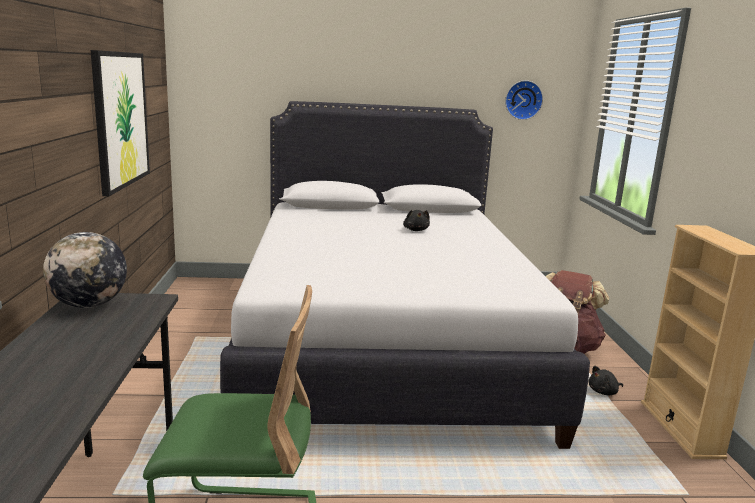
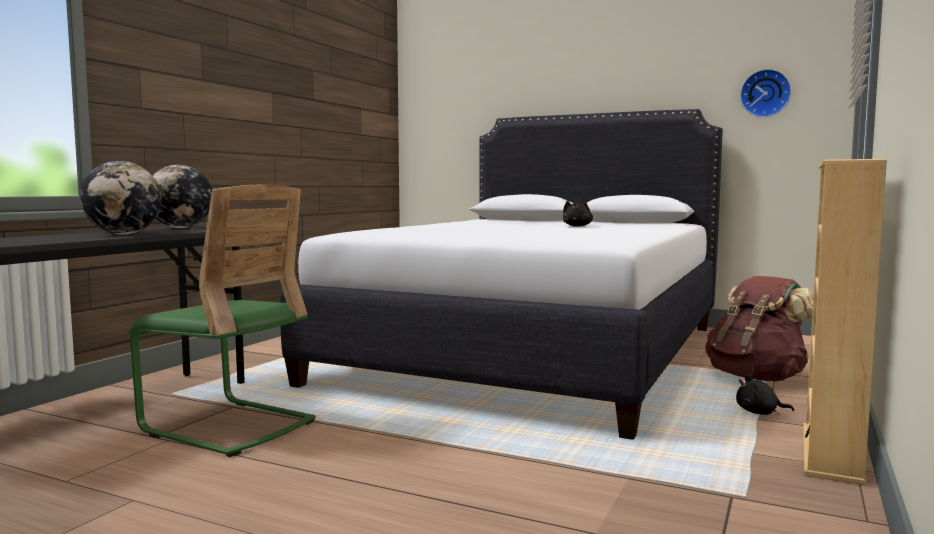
camera: 30 degrees right, 10 degrees down
(85, 353) = (124, 234): none -> globe
(120, 119) = (313, 125): picture -> none

